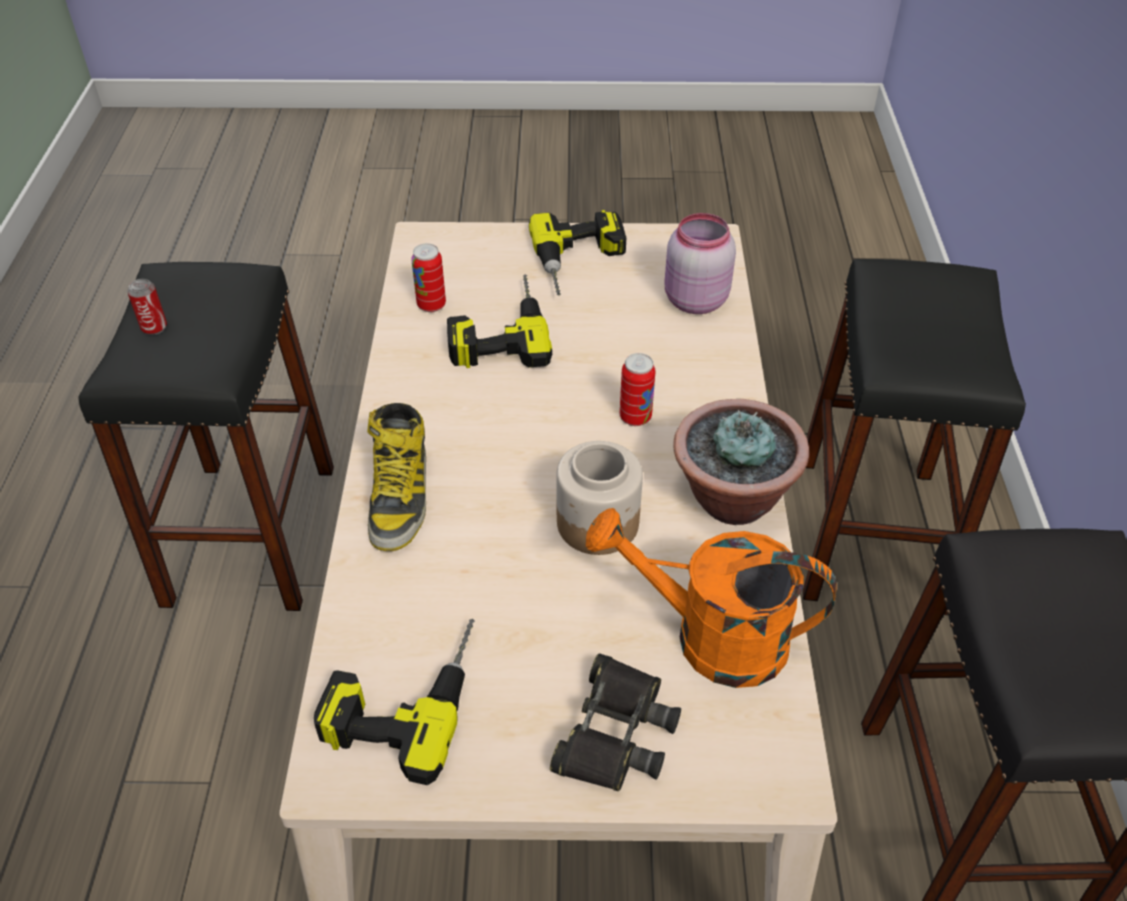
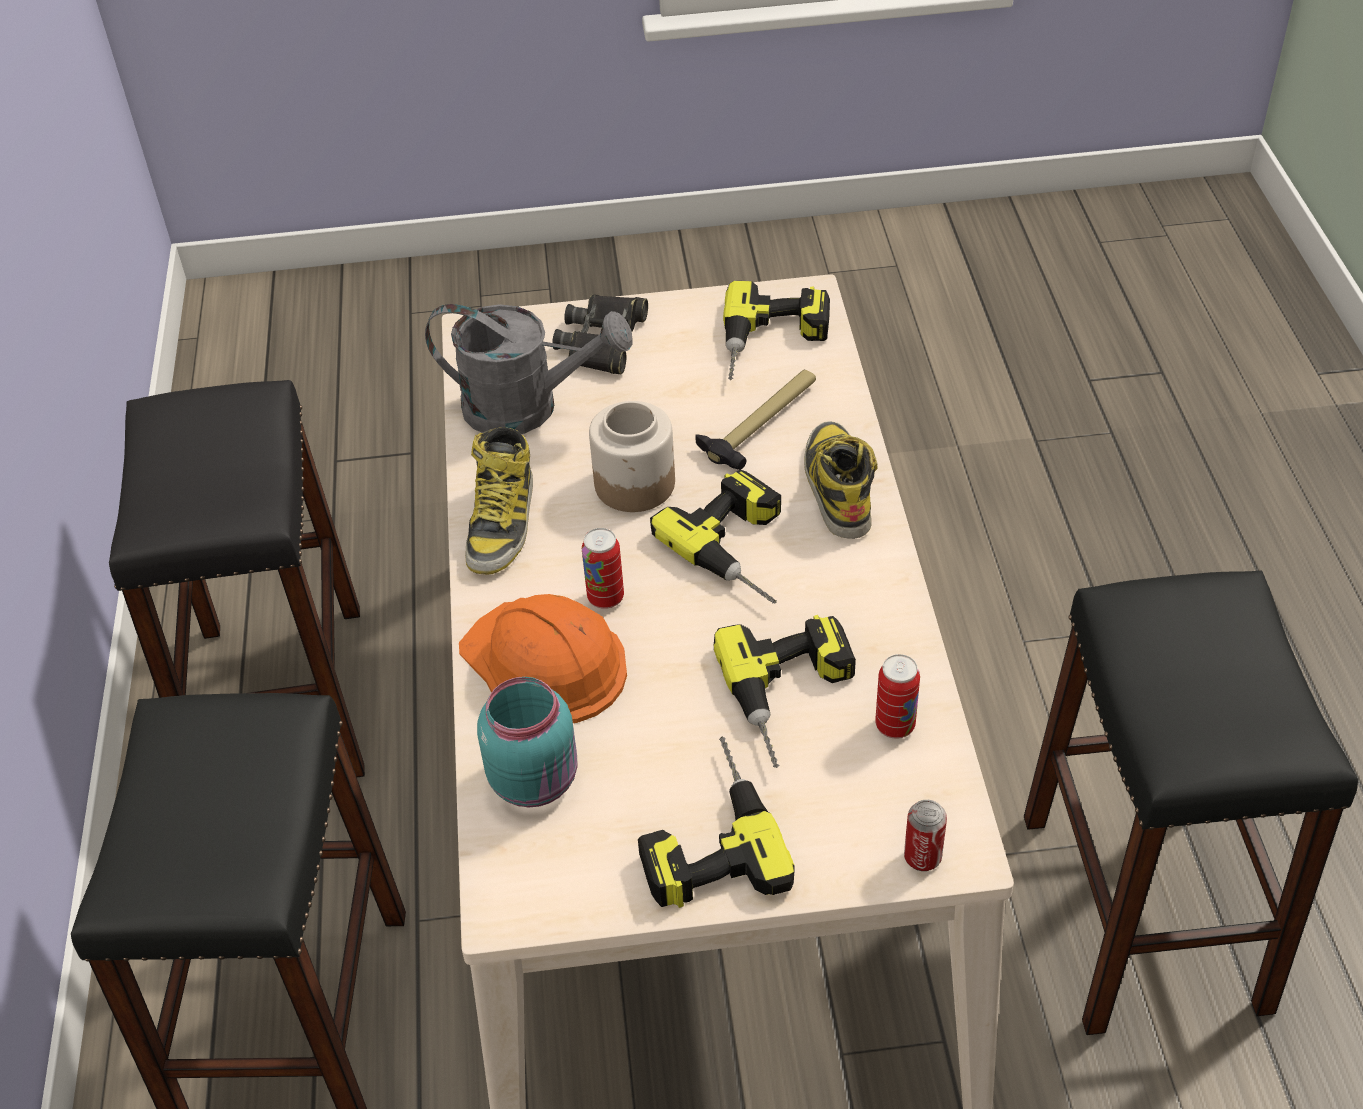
camera: 175 degrees right, 0 degrees up
(154, 328) = (1248, 668): can -> can (922, 857)
(451, 579) = (761, 423): none -> hammer
(505, 446) = (745, 548): none -> power drill
(688, 373) = (545, 663): none -> orange hard hat
(693, 300) = (537, 779): pink jar -> turquoise jar
(710, 637) = (528, 407): orange watering can -> grey watering can
(731, 499) = (502, 522): potted plant -> boot

